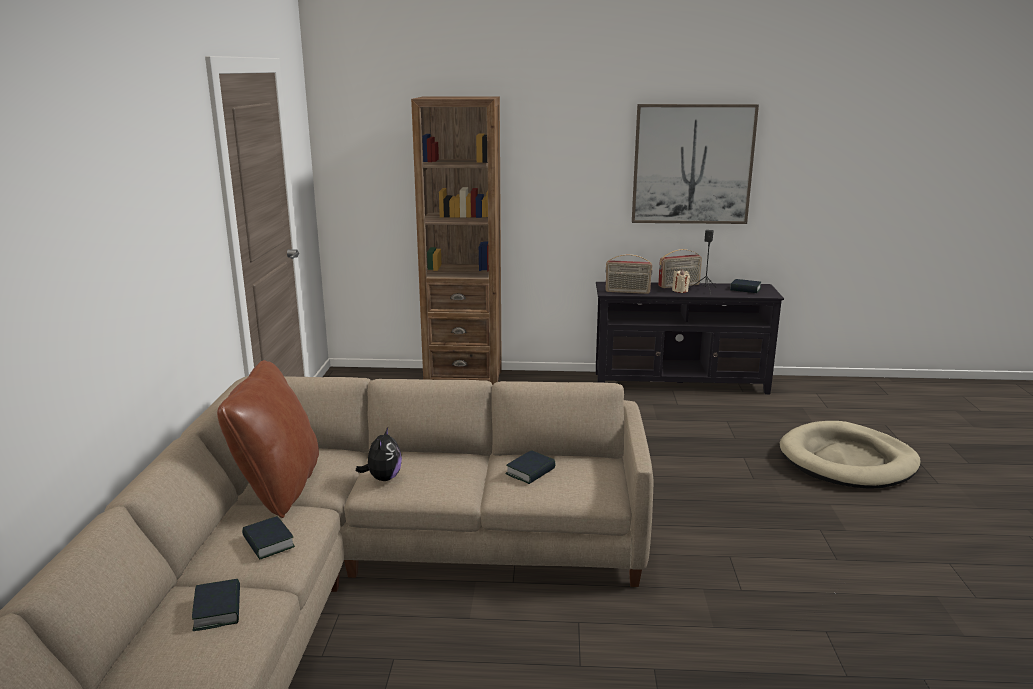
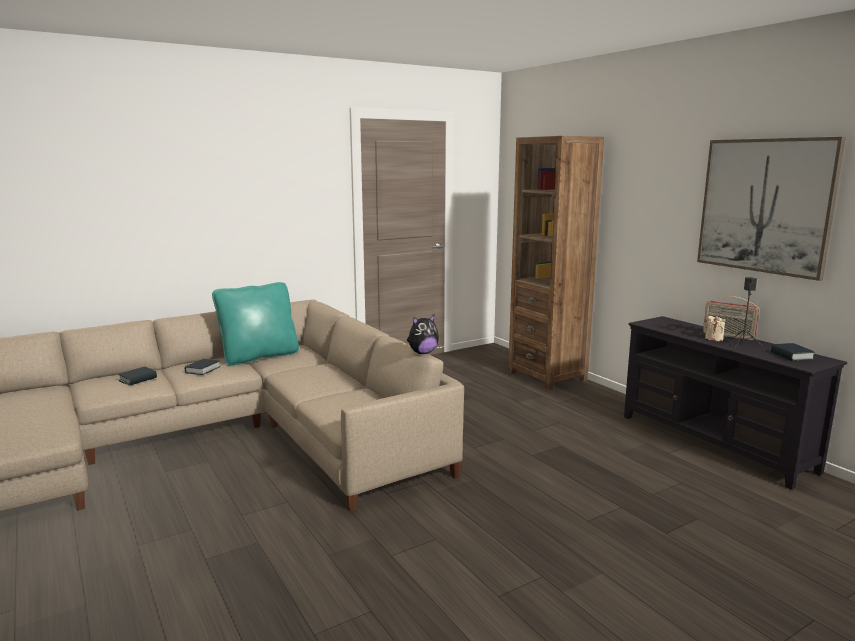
camera: 55 degrees right, 5 degrees down
(278, 488) = (259, 356): brown pillow -> turquoise pillow
(383, 478) = (295, 371): plush toy -> plush toy (422, 353)
(530, 472) = (348, 398): book -> none
(627, 292) = (660, 327): radio -> none
(847, 461) = (720, 567): beige dog bed -> none

